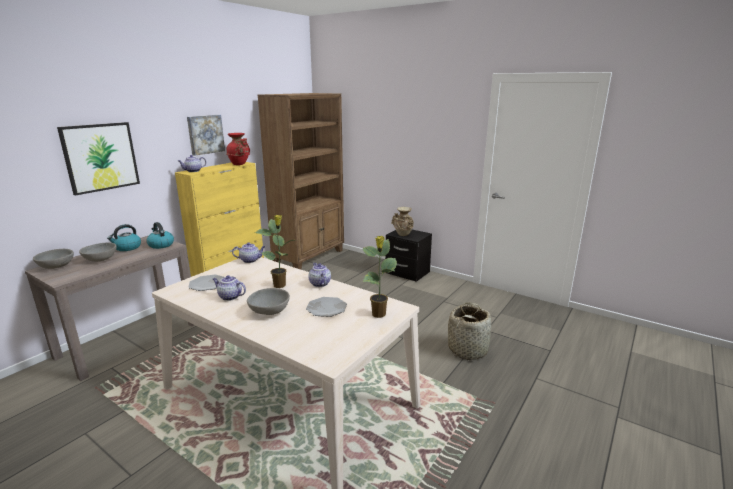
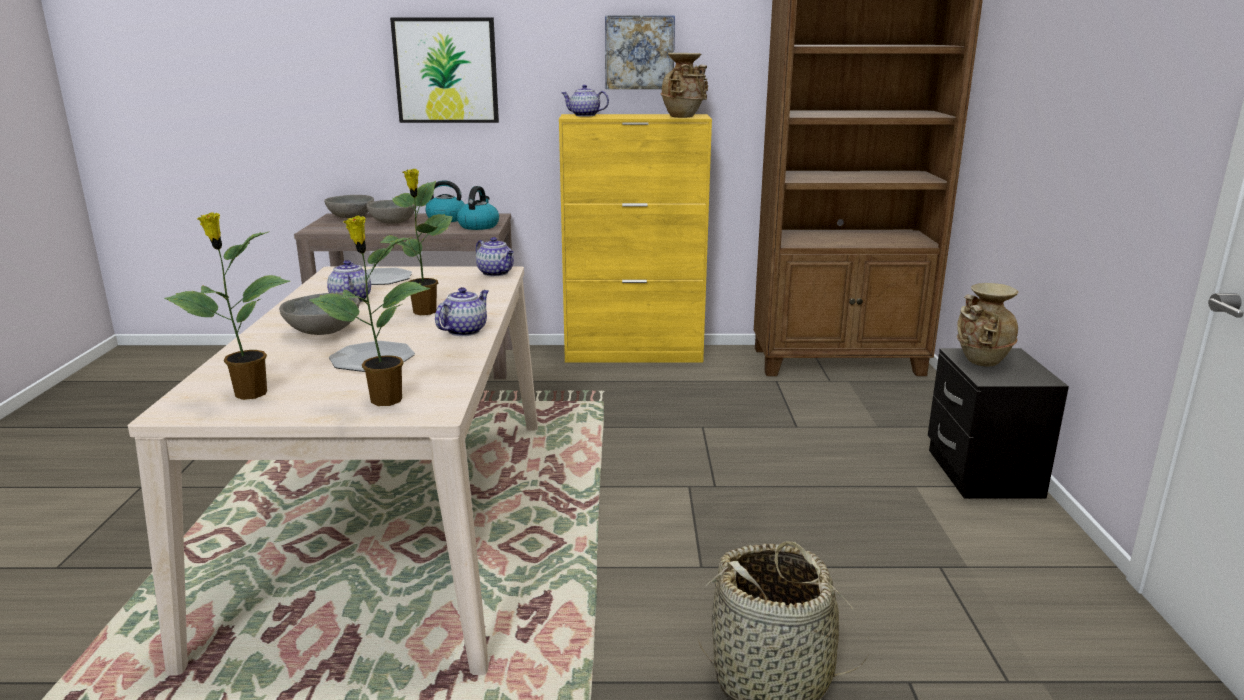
camera: 55 degrees right, 0 degrees up
(240, 164) = (684, 116): red vase -> beige vase
(332, 342) = (249, 394): none -> potted plant

